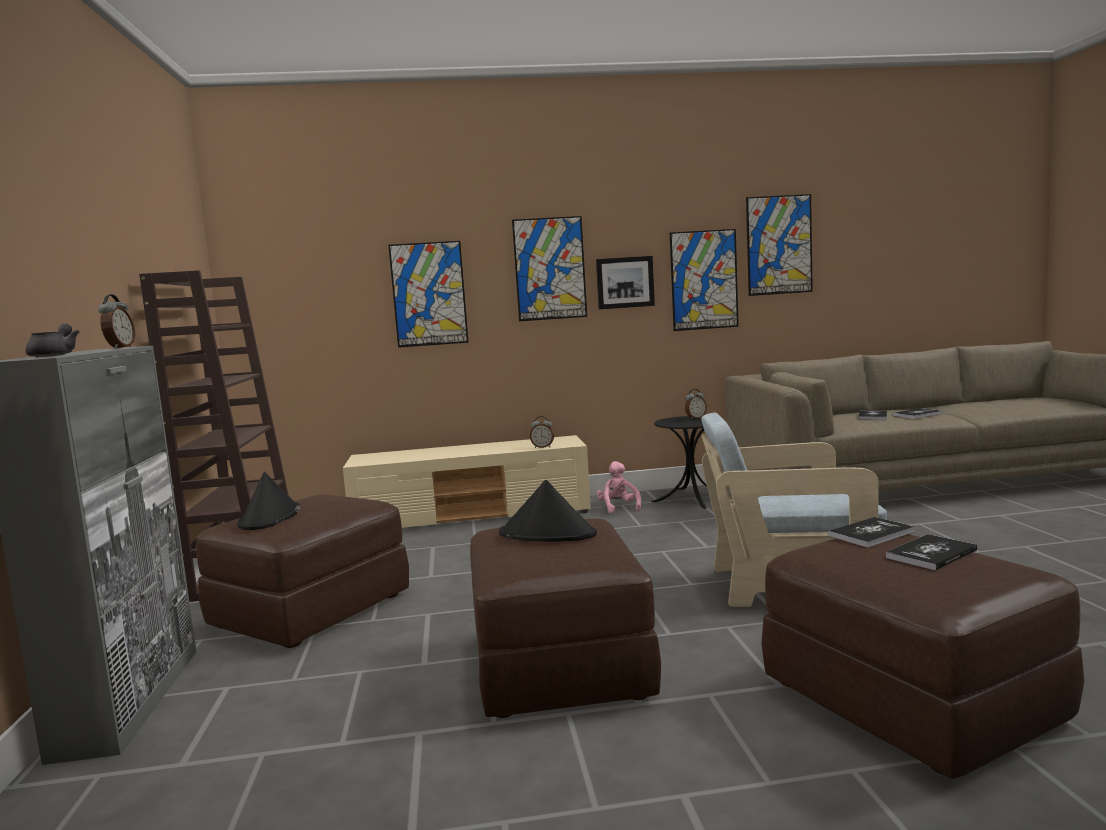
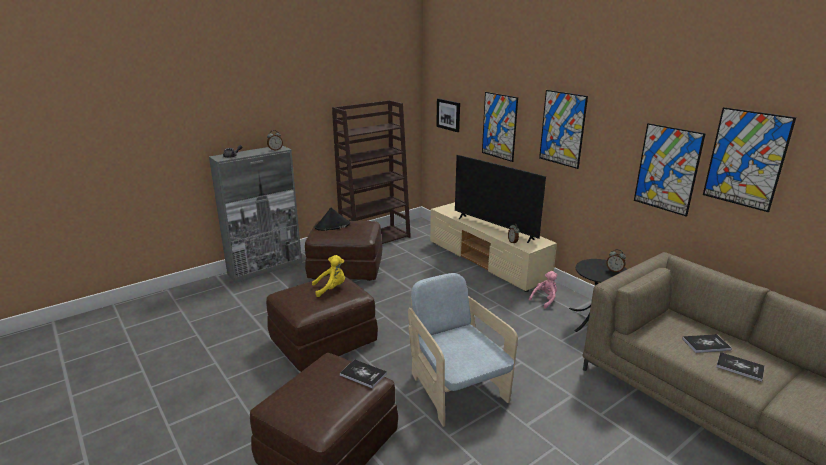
camera: 60 degrees right, 15 degrees up
(485, 449) = (495, 228): none -> television
(548, 534) = (331, 288): black hat -> yellow plush toy
(625, 282) = (607, 152): picture -> picture (448, 115)
(931, 554) = (334, 396): book -> none

